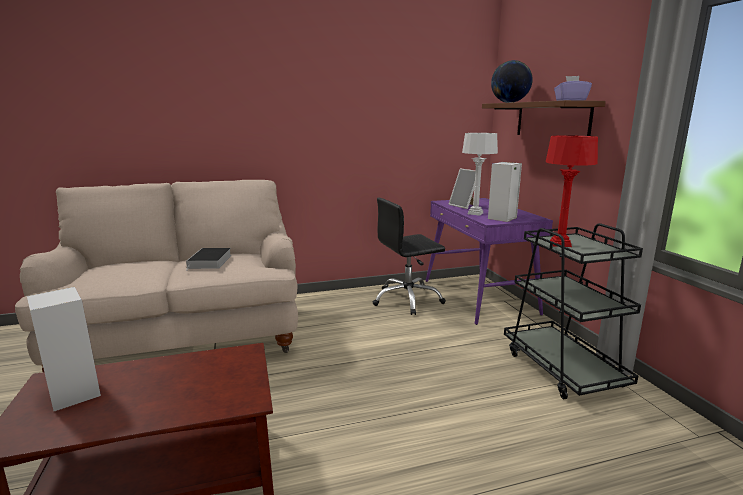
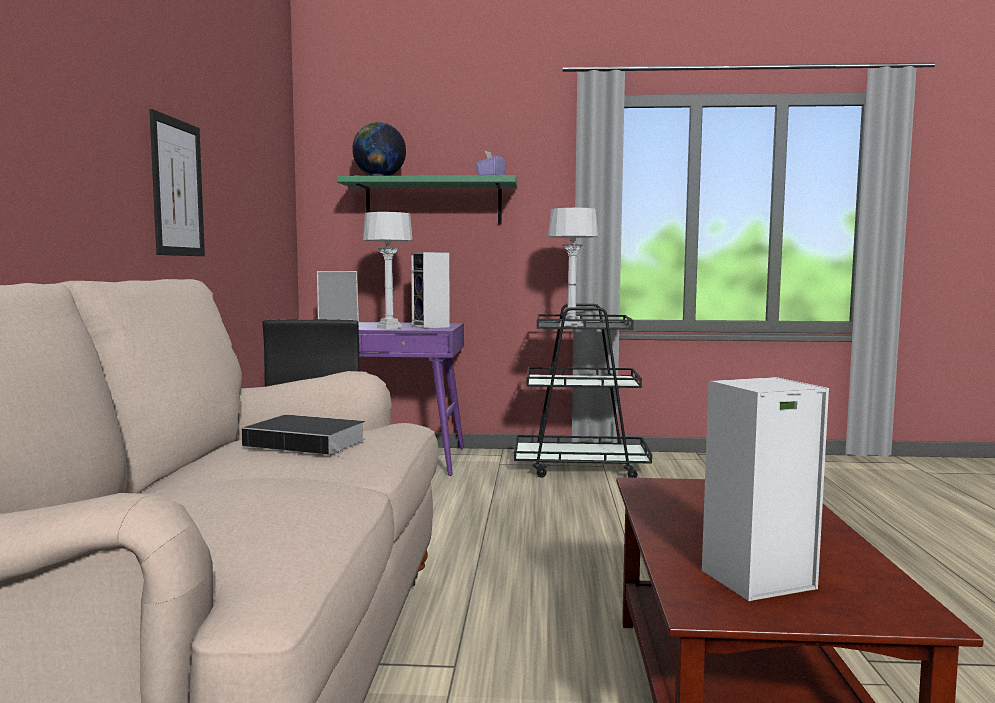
camera: 70 degrees left, 10 degrees down
(331, 127) = (177, 188): none -> picture
(551, 120) = (433, 202): brown shelf -> green shelf
(560, 244) = (571, 325): red table lamp -> grey table lamp

